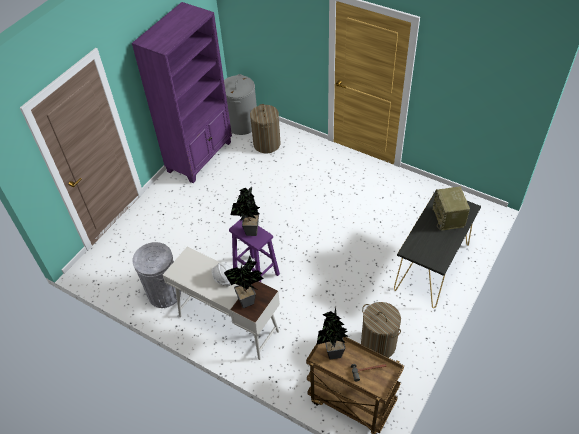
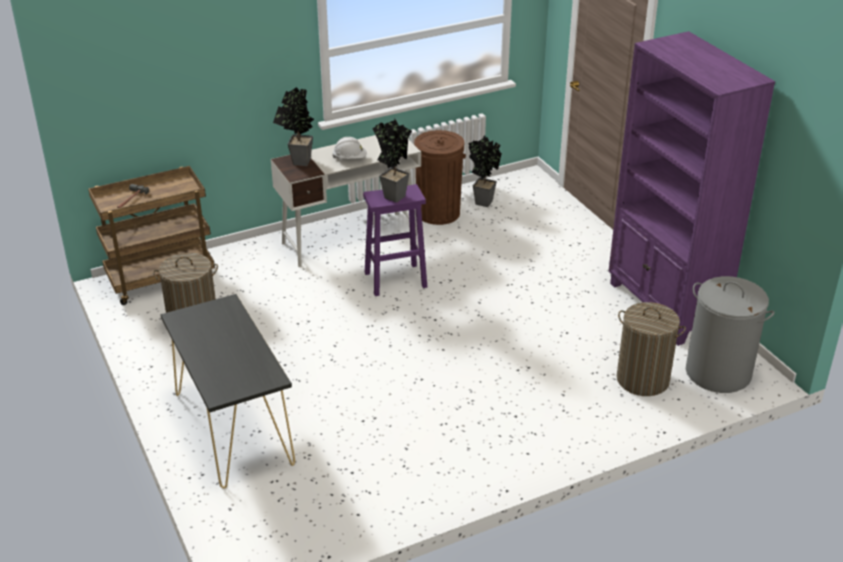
camera: 120 degrees right, 15 degrees down
(164, 294) = (438, 213): grey trash can -> brown trash can
(333, 355) = (175, 188): potted plant -> potted plant (481, 201)
(448, 218) = (229, 364): radio -> none

